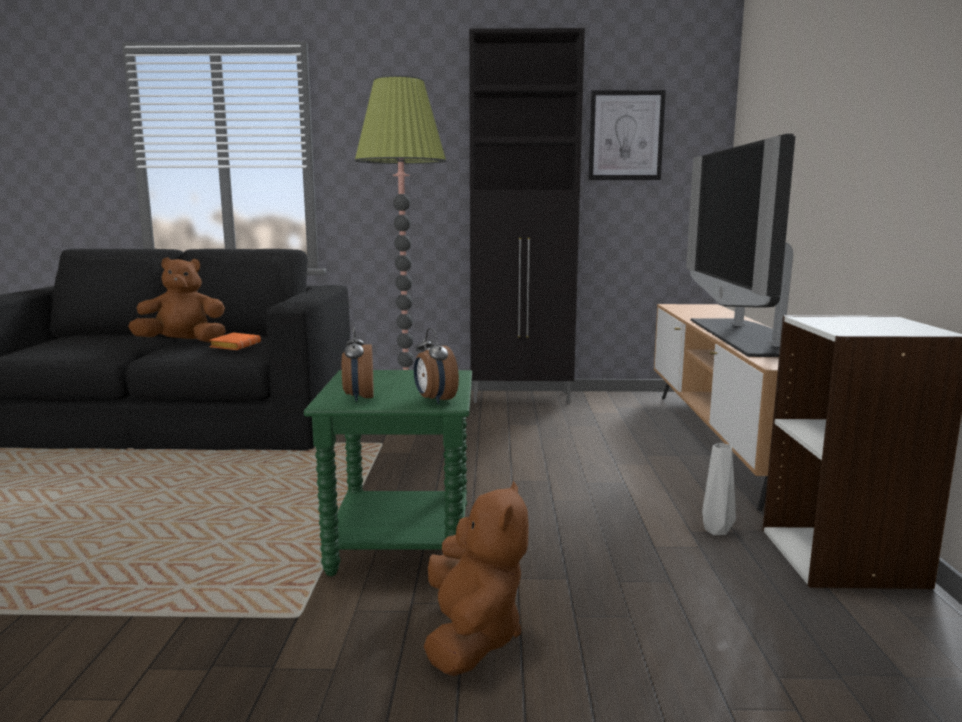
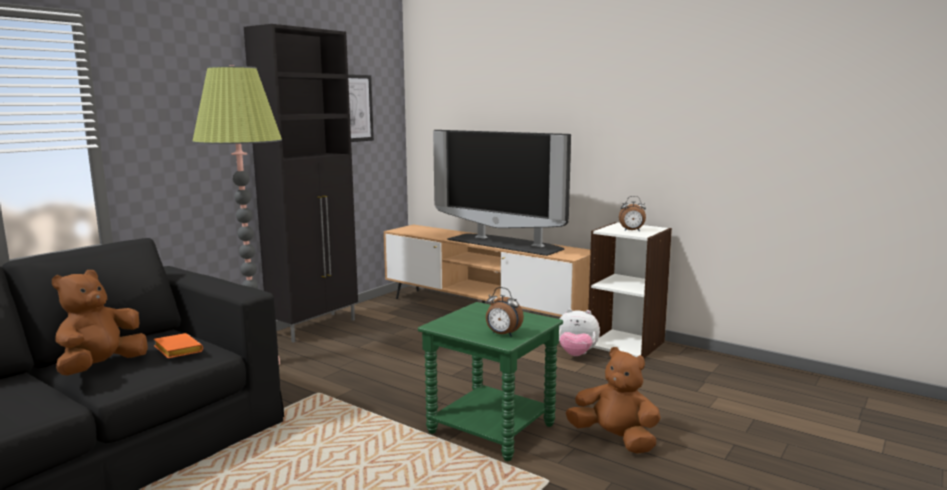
camera: 55 degrees left, 0 degrees up
(434, 400) = (534, 321): alarm clock -> alarm clock (632, 231)
(715, 531) = (576, 355): grey vase -> plush toy

